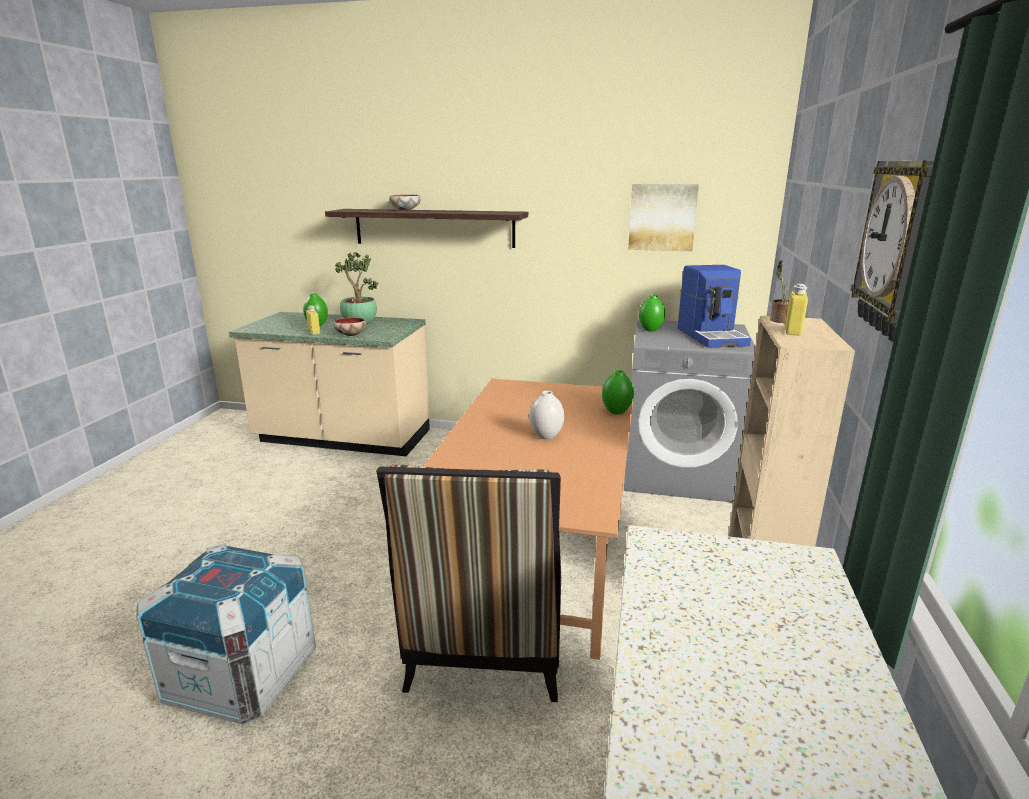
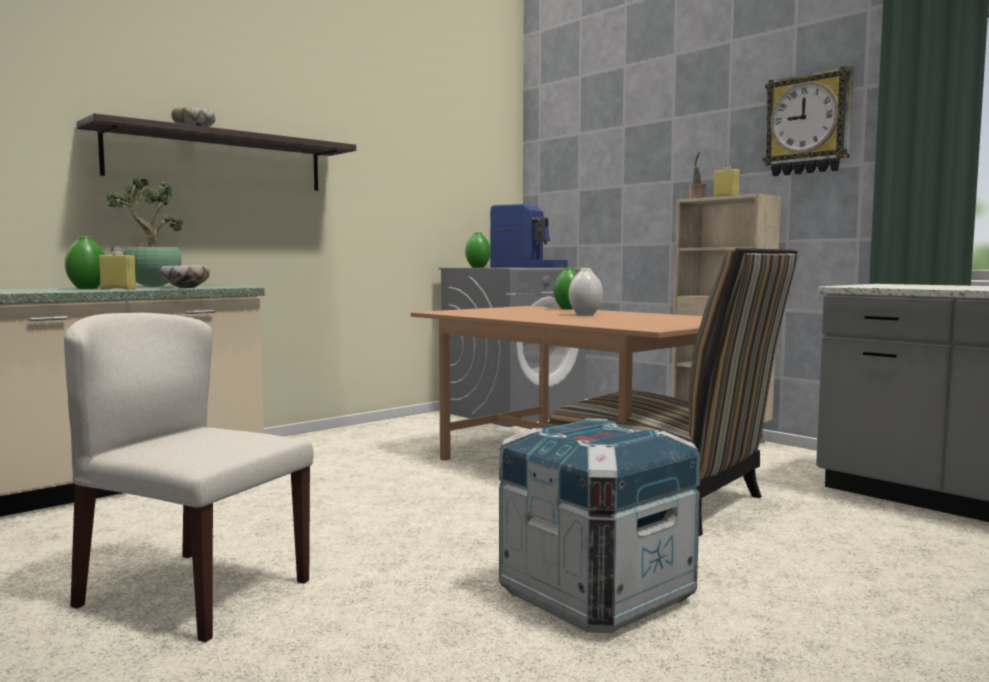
camera: 55 degrees left, 15 degrees down
(193, 537) = (193, 593): none -> beige chair
(662, 217) = (447, 166): picture -> none

